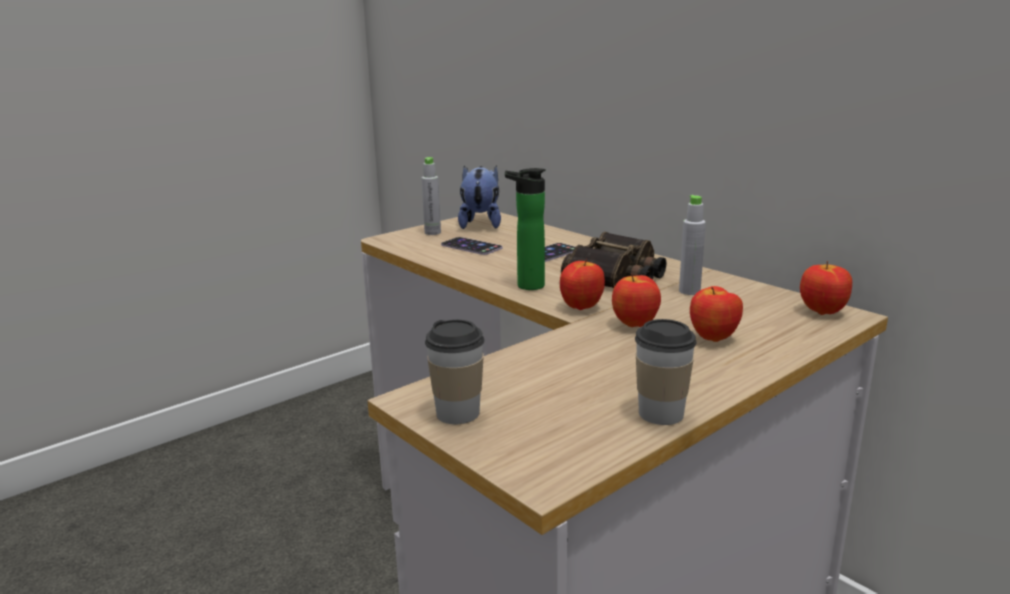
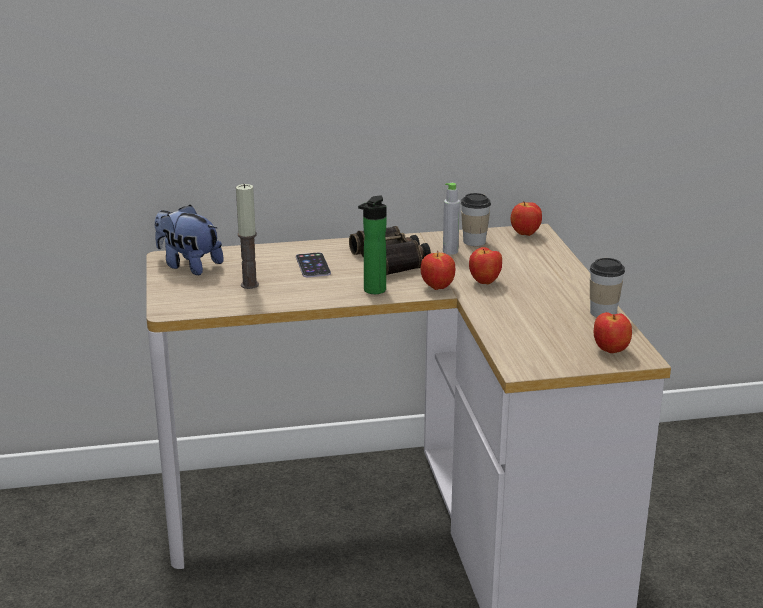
camera: 60 degrees left, 5 degrees up
(432, 233) = (183, 289): grey bottle -> none
(458, 413) = (552, 360): cup -> cup (474, 241)
(471, 246) = (249, 285): phone -> candle
(713, 339) = (529, 271): apple -> apple (611, 351)

